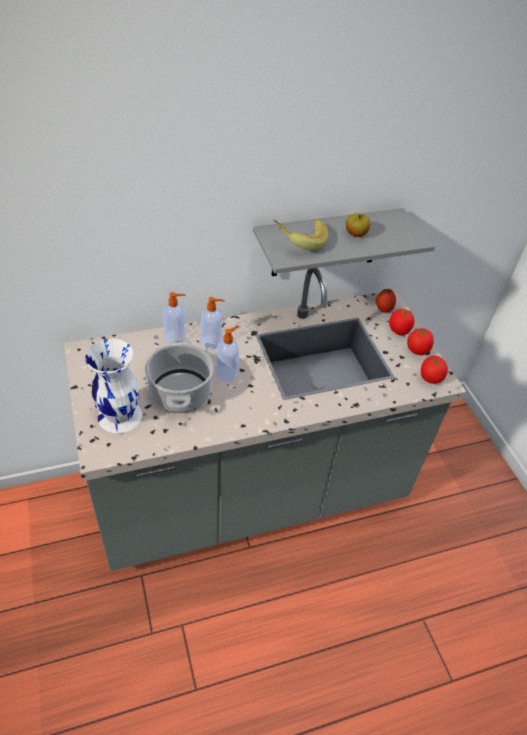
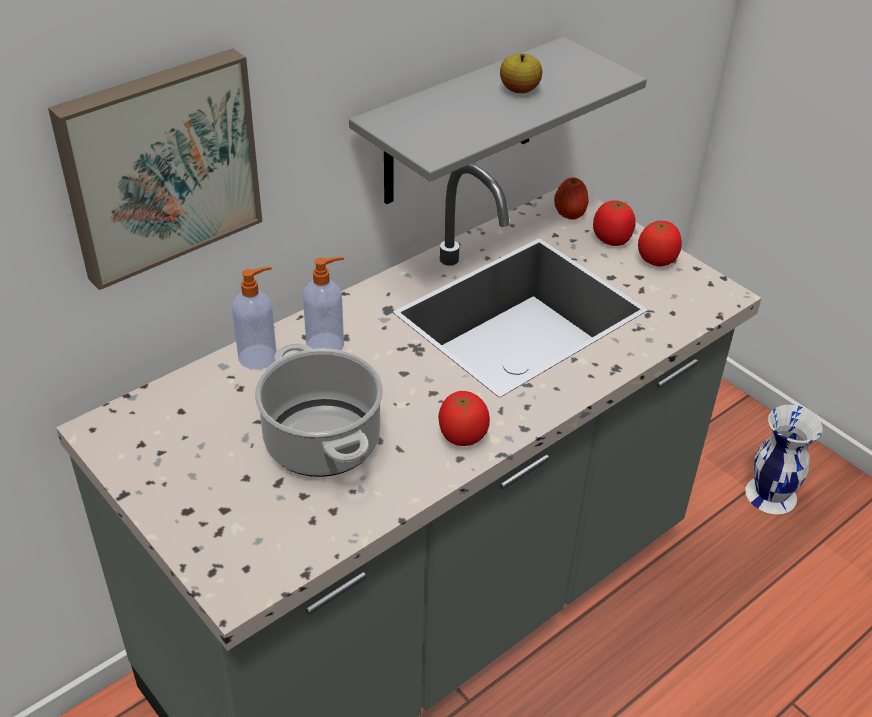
camera: 20 degrees left, 5 degrees down
(119, 415) = (236, 513): white vase -> white vase (770, 494)
(135, 228) = (159, 165): none -> picture
(227, 373) = (383, 386): soap dispenser -> none
(299, 241) = (439, 122): banana -> none
(430, 378) = (699, 294): tomato -> tomato (462, 436)

